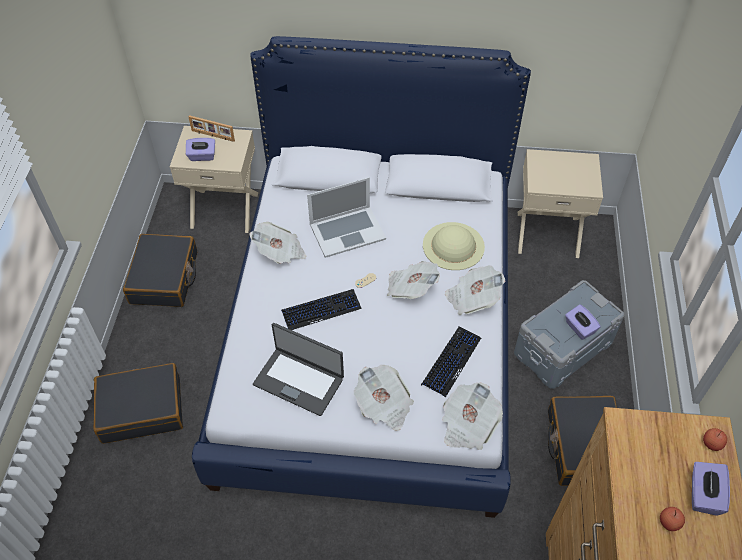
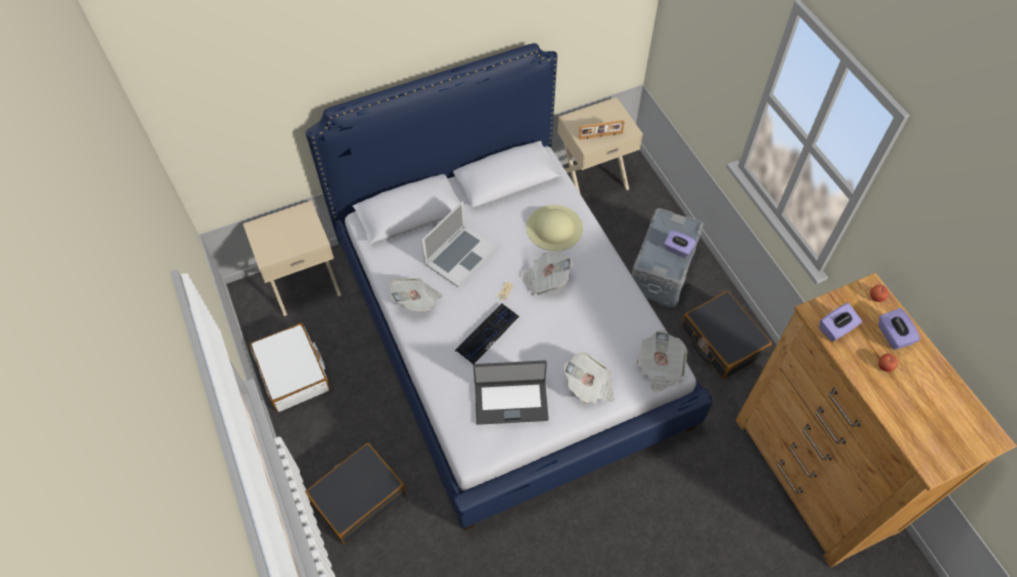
camera: 30 degrees left, 5 degrees up
(164, 278) = (293, 372): black suitcase -> white suitcase
(202, 156) = (283, 245): purple tissue box -> purple tissue box (836, 329)
(212, 136) = (278, 221): picture frame -> picture frame (600, 136)
(451, 361) = (615, 324): keyboard -> none
(472, 298) = (598, 265): newspaper -> none

